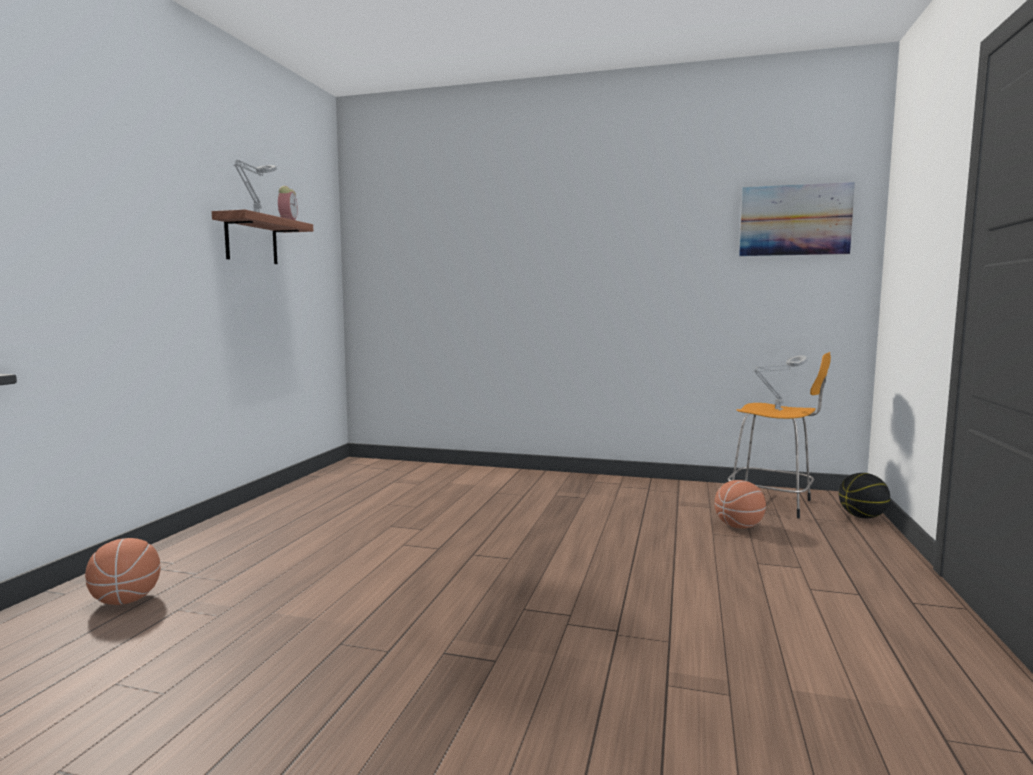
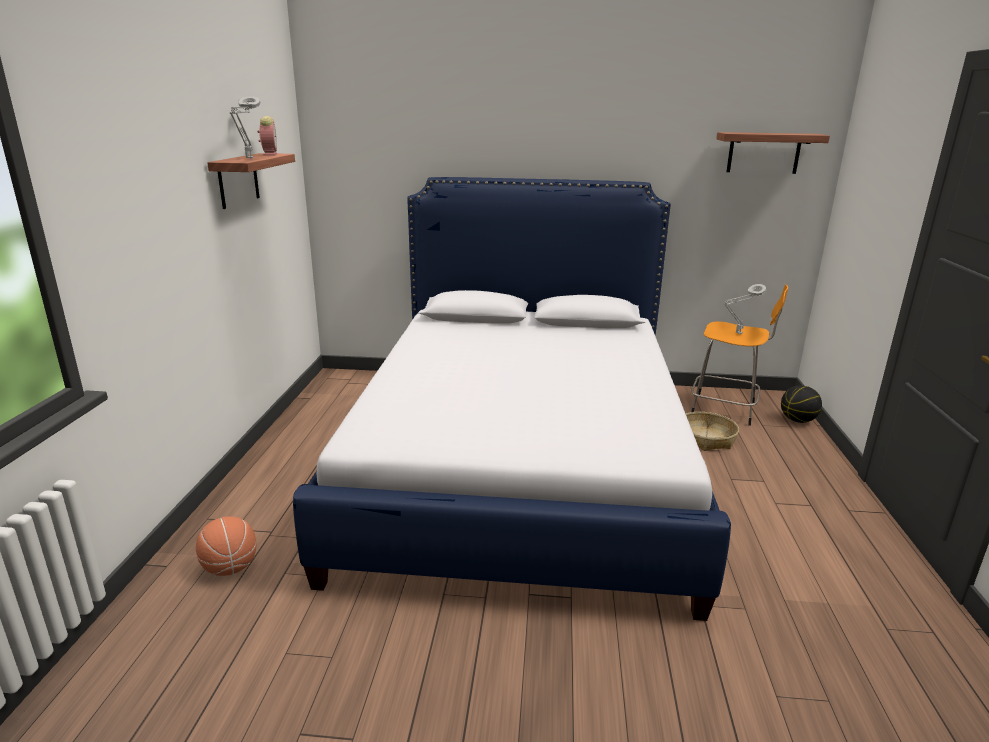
camera: 10 degrees left, 15 degrees up
(505, 534) = (519, 462): none -> bed
(738, 526) = (705, 438): basketball -> basket
(795, 220) = (763, 153): picture -> shelf

